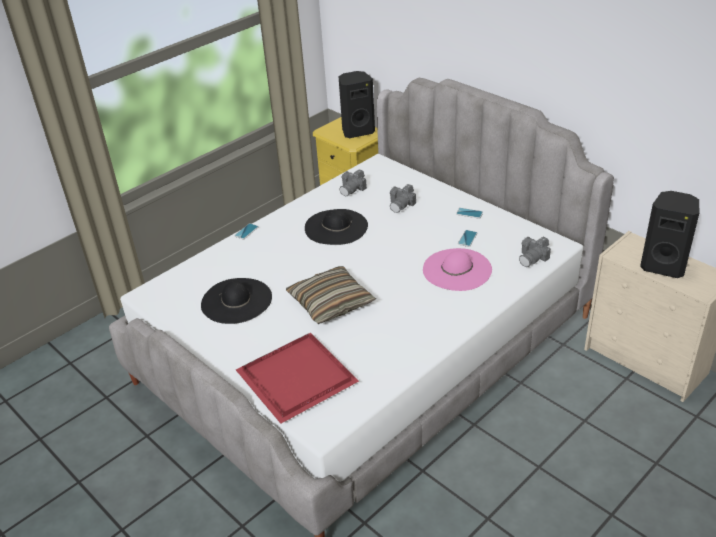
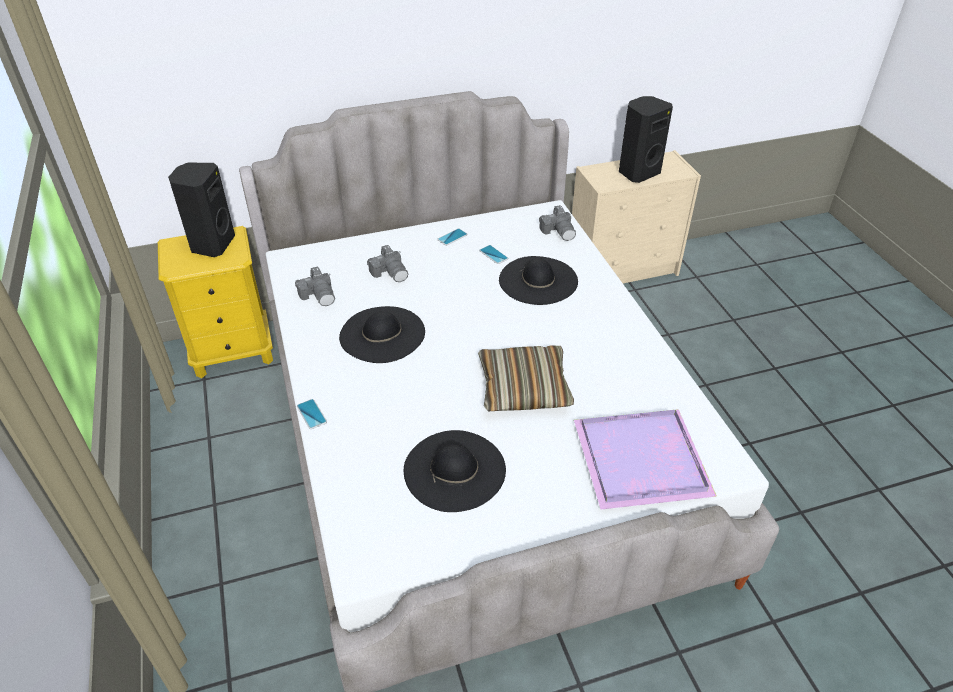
camera: 65 degrees left, 5 degrees up
(296, 380) = (643, 461): red tray -> purple tray
(457, 269) = (538, 280): pink hat -> black hat

